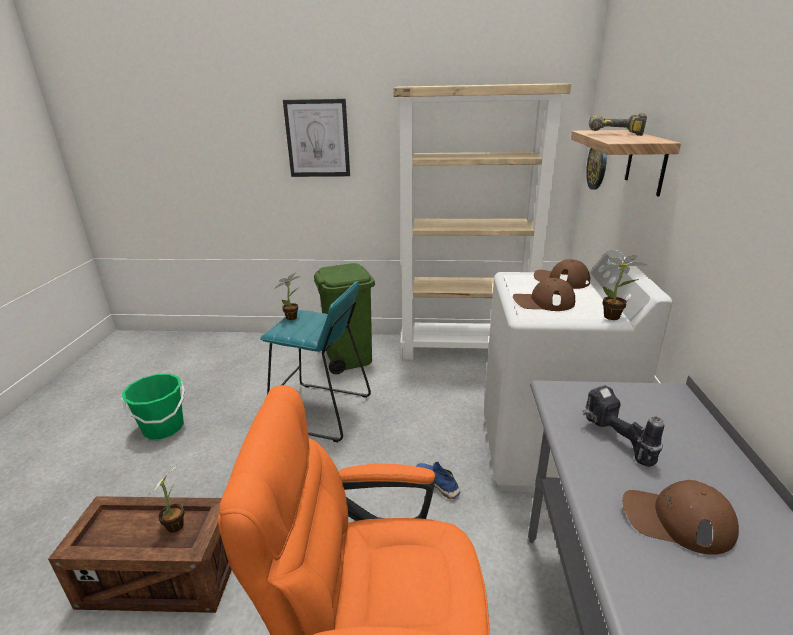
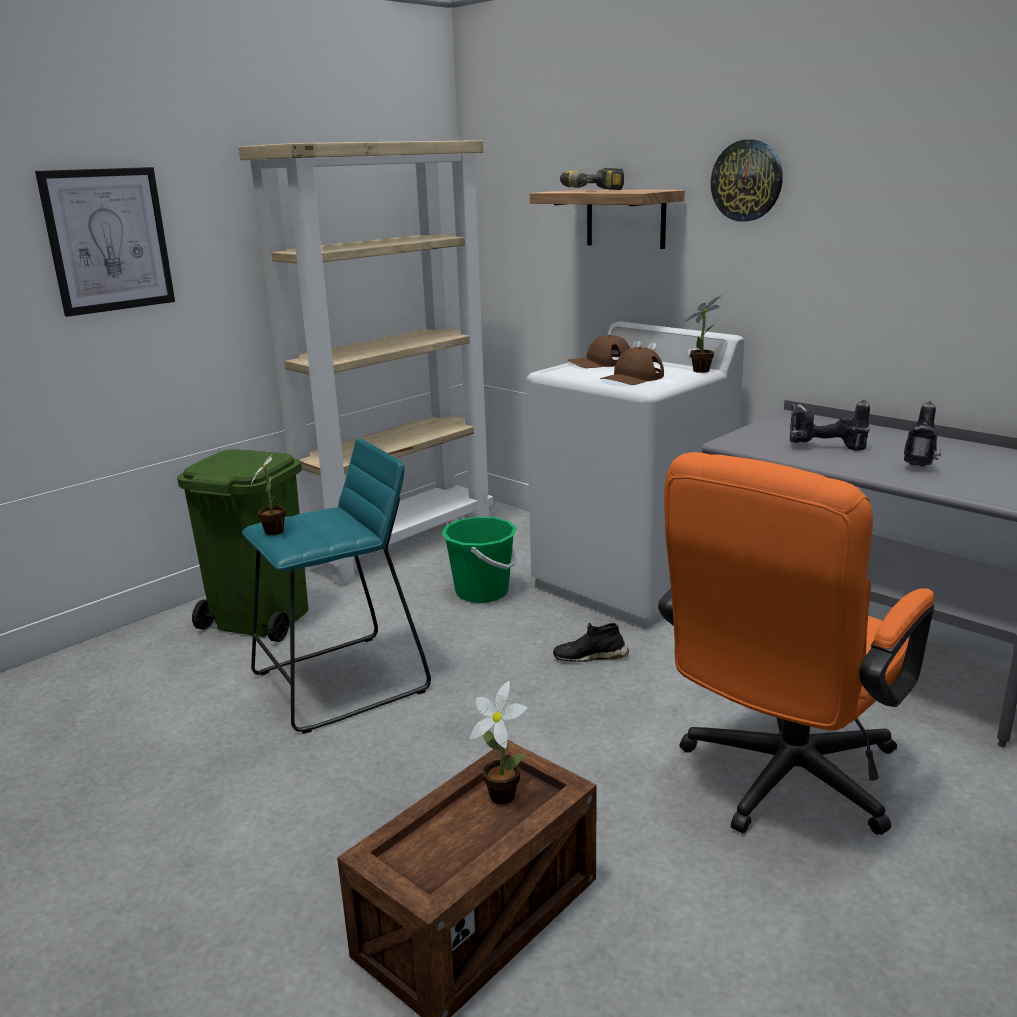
camera: 50 degrees left, 5 degrees down
(163, 428) = (117, 842): green bucket -> green bucket (482, 592)
(437, 483) = (590, 656): blue shoe -> black shoe
(598, 164) = (510, 240): wall clock -> wall clock (747, 181)
(676, 520) = (922, 461): brown cap -> power drill

